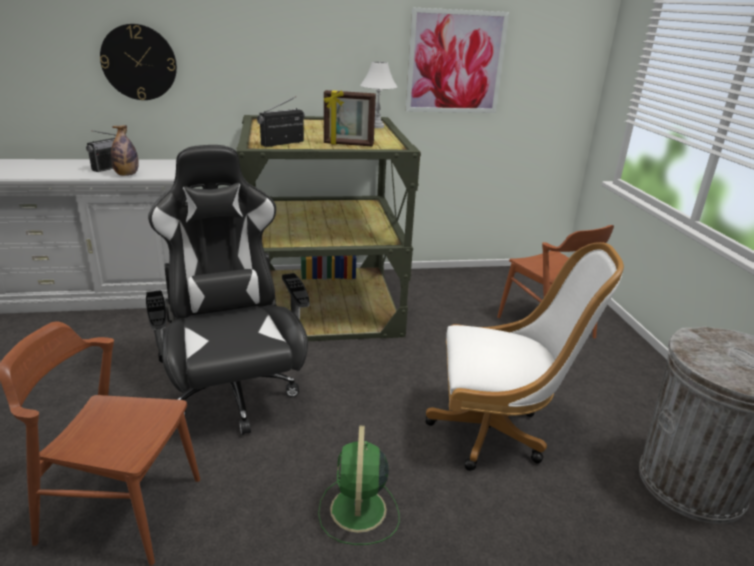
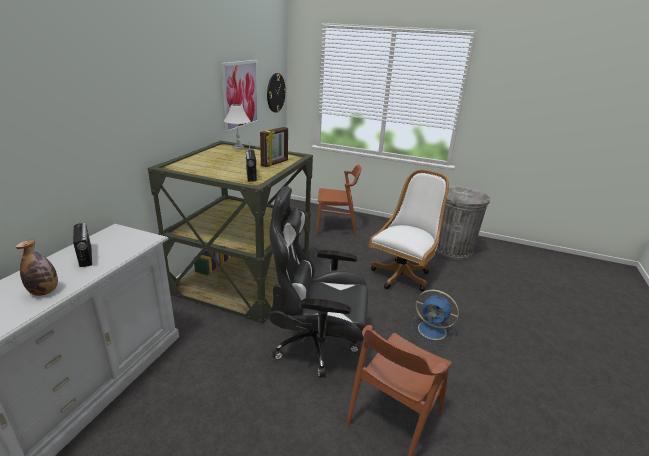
camera: 60 degrees left, 0 degrees up
(127, 175) = (124, 253): bottle -> bottle (44, 291)
(139, 62) = (60, 147): wall clock -> wall clock (275, 93)
(358, 511) = (433, 331): green fan -> blue fan

